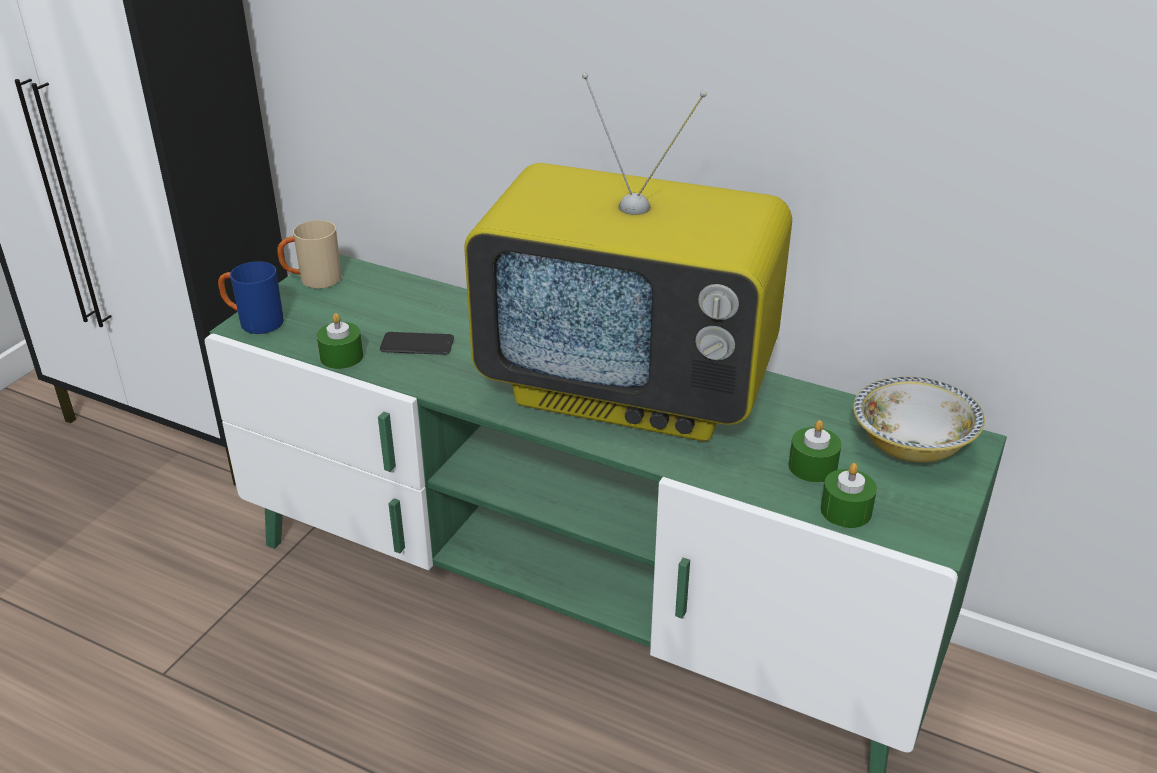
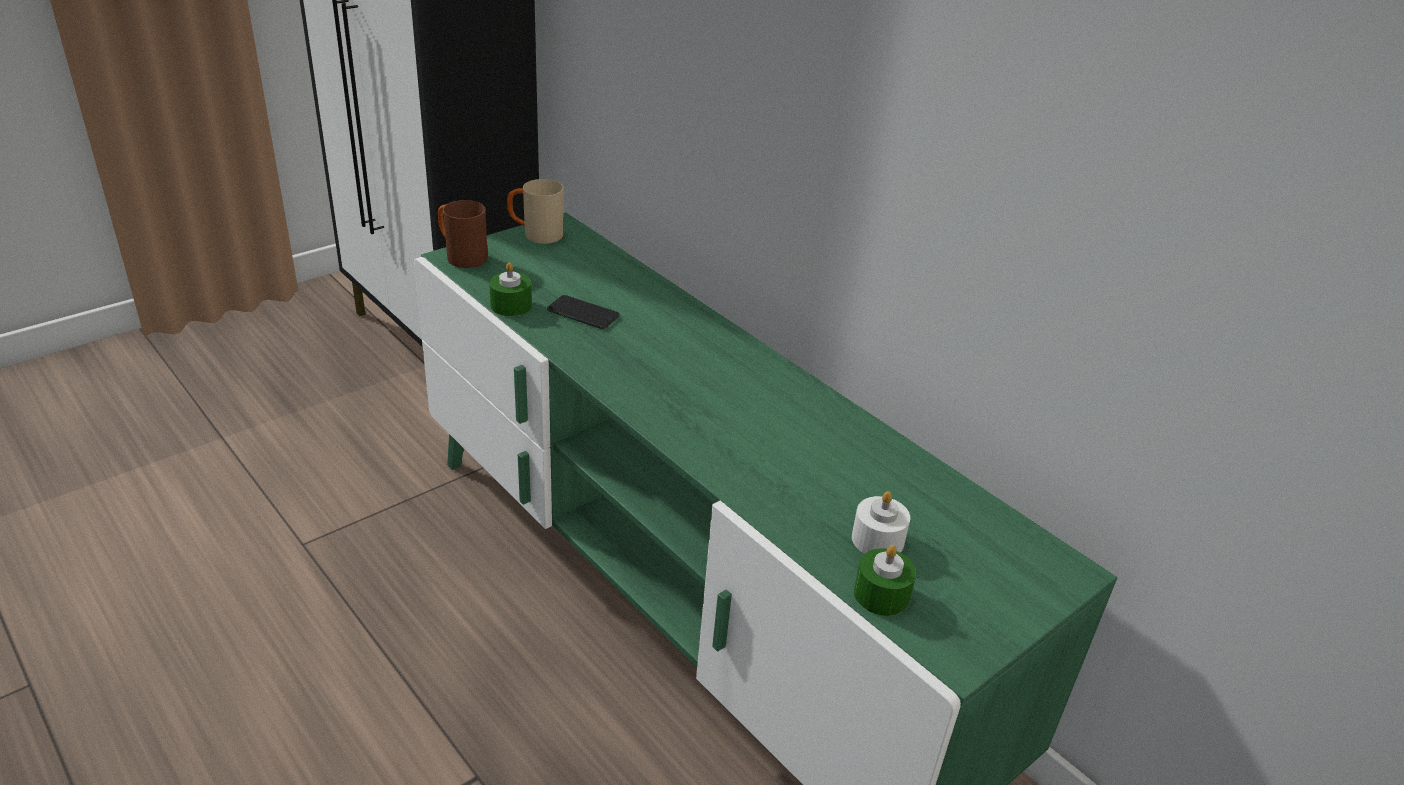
camera: 20 degrees right, 0 degrees up
(253, 322) = (461, 256): blue mug -> brown mug
(631, 388) = (749, 409): television -> none
(812, 467) = (877, 539): green candle -> white candle
(911, 445) = (1000, 552): bowl -> none

